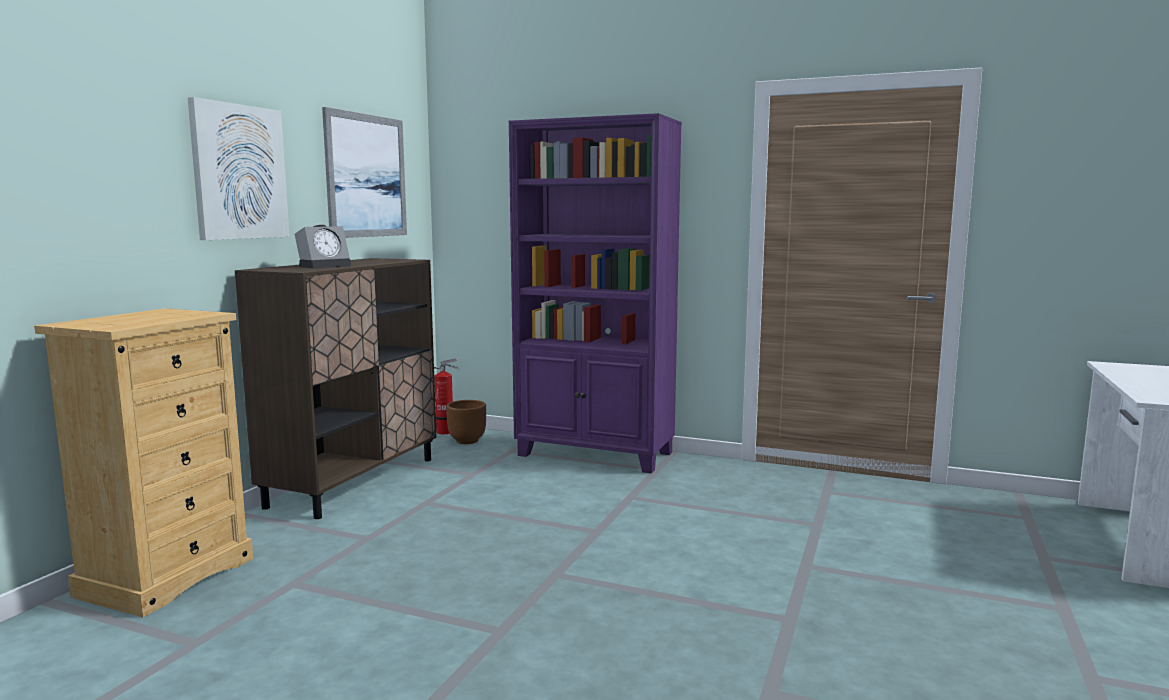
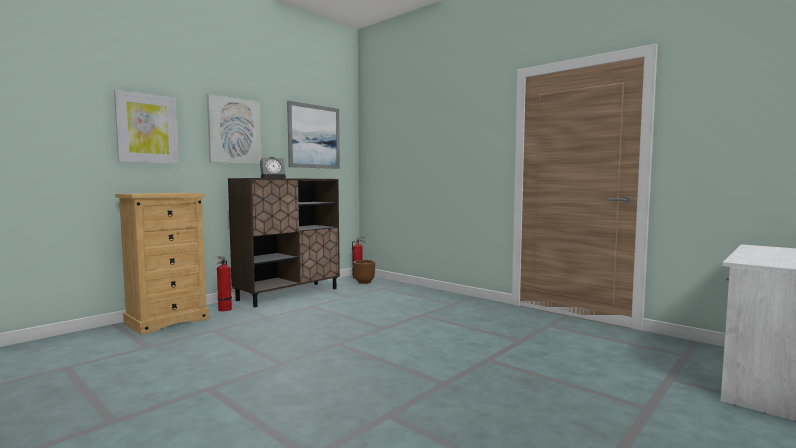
camera: 20 degrees right, 5 degrees down
(82, 176) = (147, 129): none -> picture
(262, 533) = (224, 310): none -> fire extinguisher
(596, 454) = (426, 294): purple bookcase -> none

